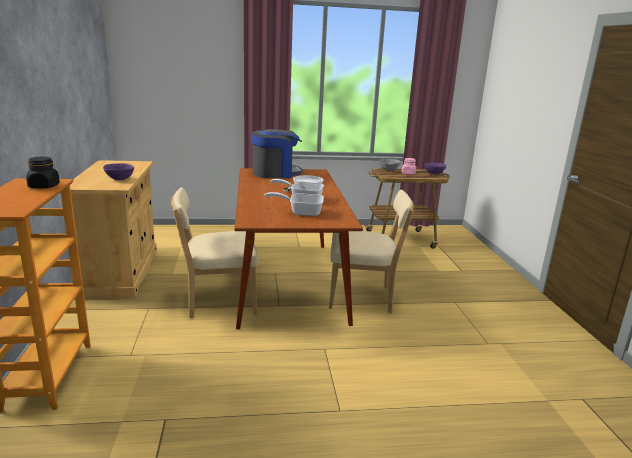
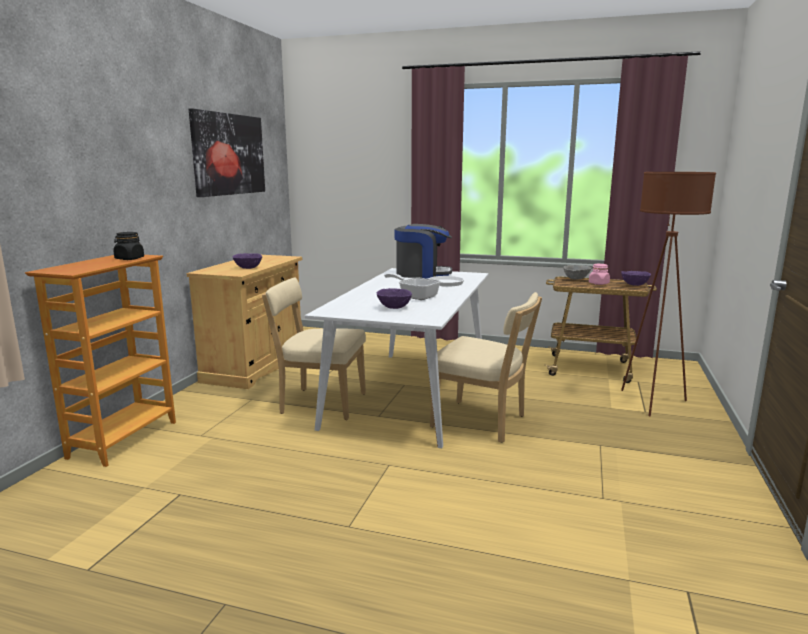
camera: 25 degrees right, 5 degrees down
(74, 58) = (229, 154): none -> picture
(287, 280) = (410, 393): brown dining table -> white dining table
(301, 212) = (394, 307): frying pan -> purple bowl
(459, 262) = (651, 402): none -> brown floor lamp

